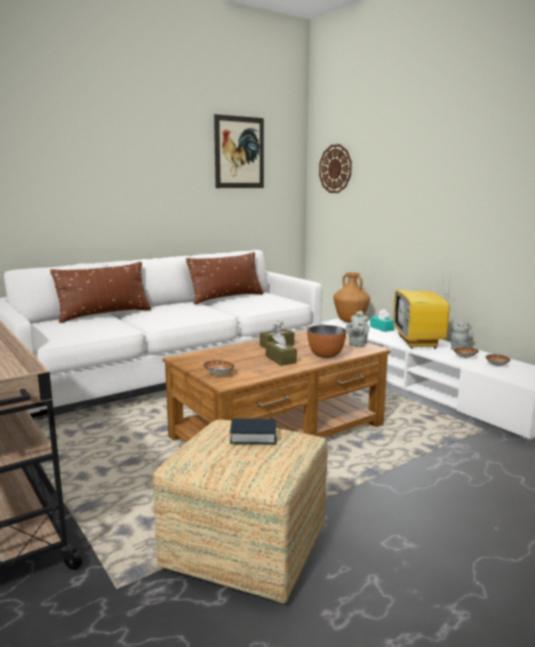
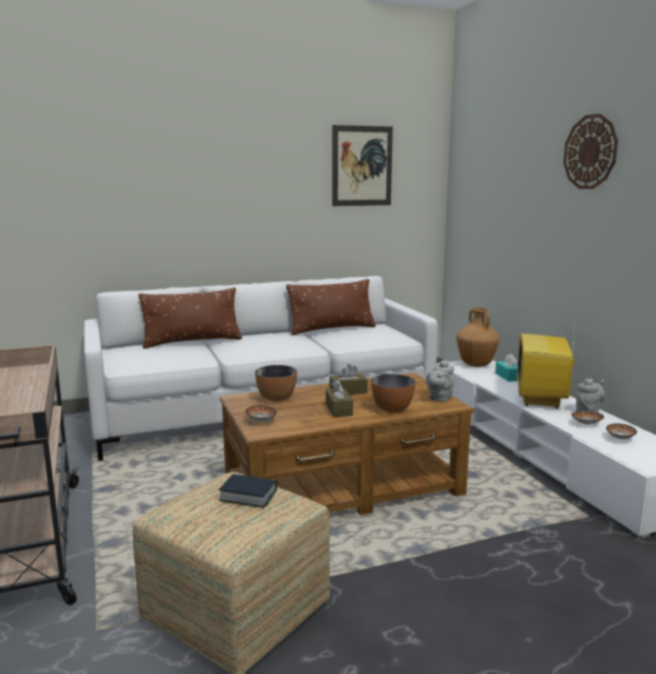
camera: 15 degrees right, 0 degrees up
(217, 355) = (276, 398): none -> bowl
(335, 169) = (474, 184): wall clock -> wall clock (590, 152)

